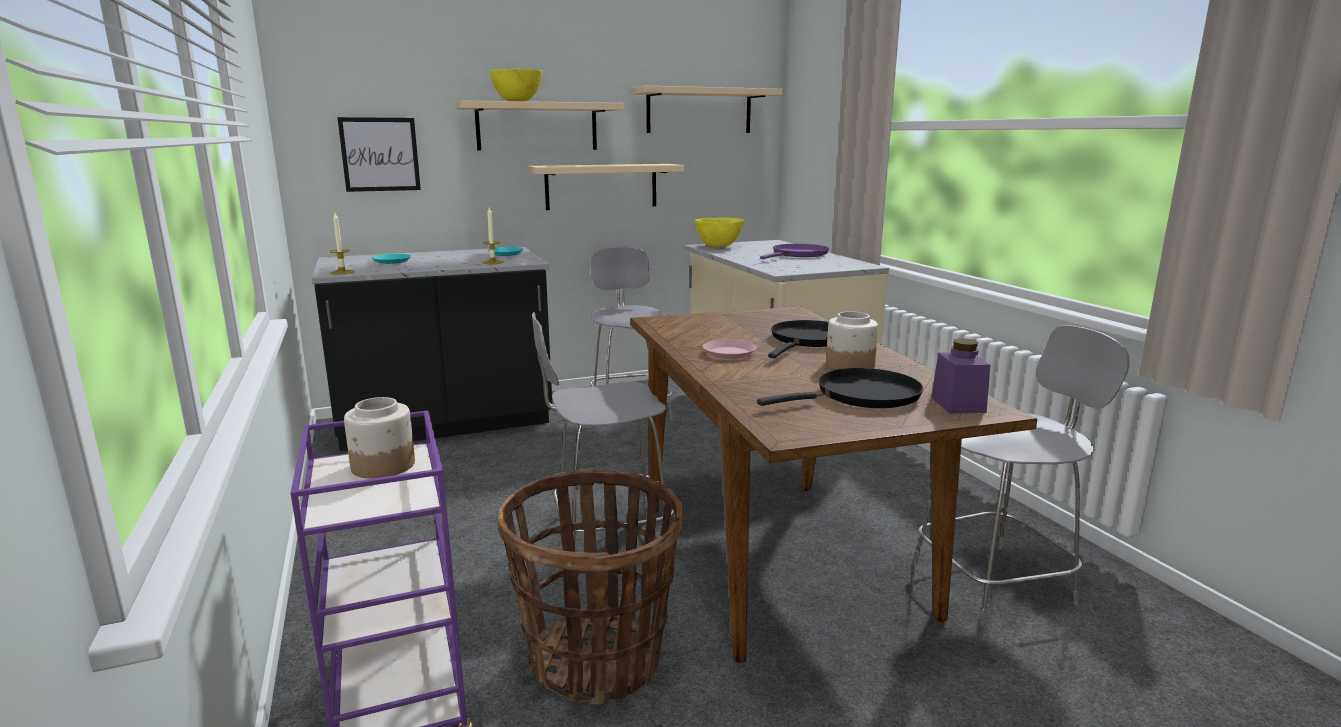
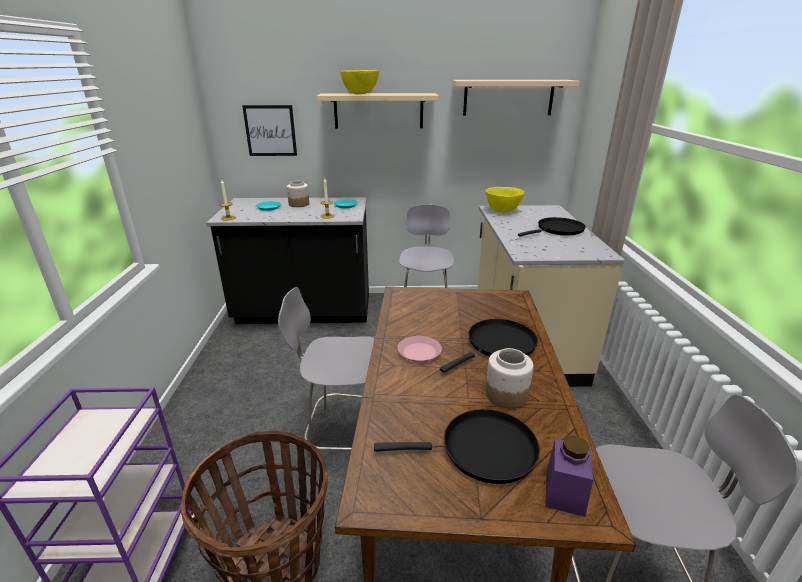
camera: 20 degrees right, 10 degrees up
(383, 466) = (107, 431): jar -> jar (299, 204)
(601, 186) = (425, 155): beige shelf -> none
(798, 255) = (558, 230): purple frying pan -> black frying pan

